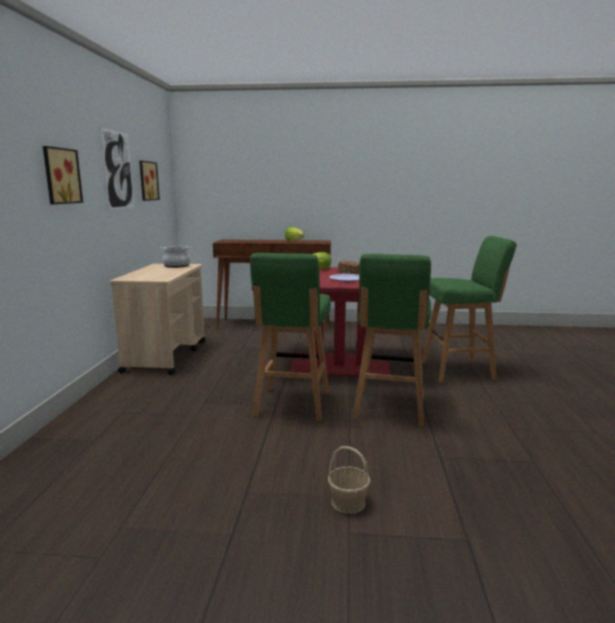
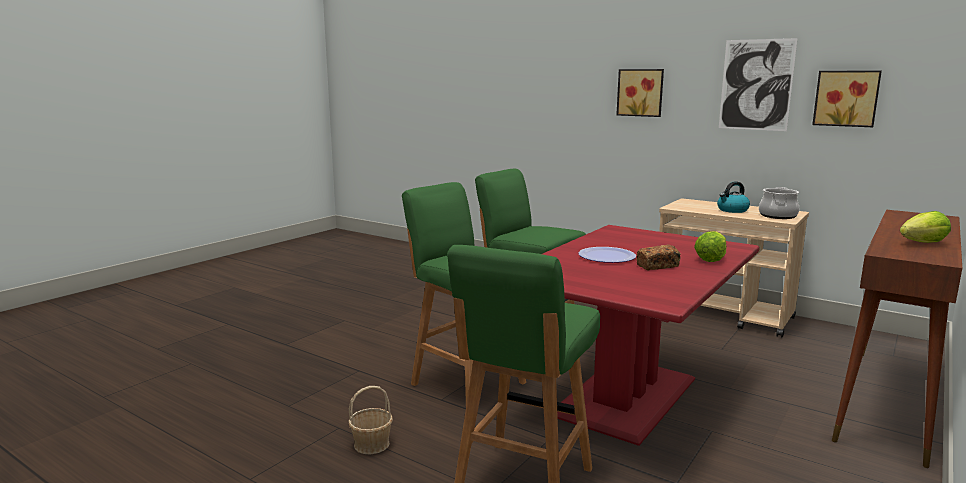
camera: 120 degrees right, 0 degrees up
(163, 271) = (732, 210): none -> kettle
(348, 502) = (367, 326): basket -> basket (372, 444)

